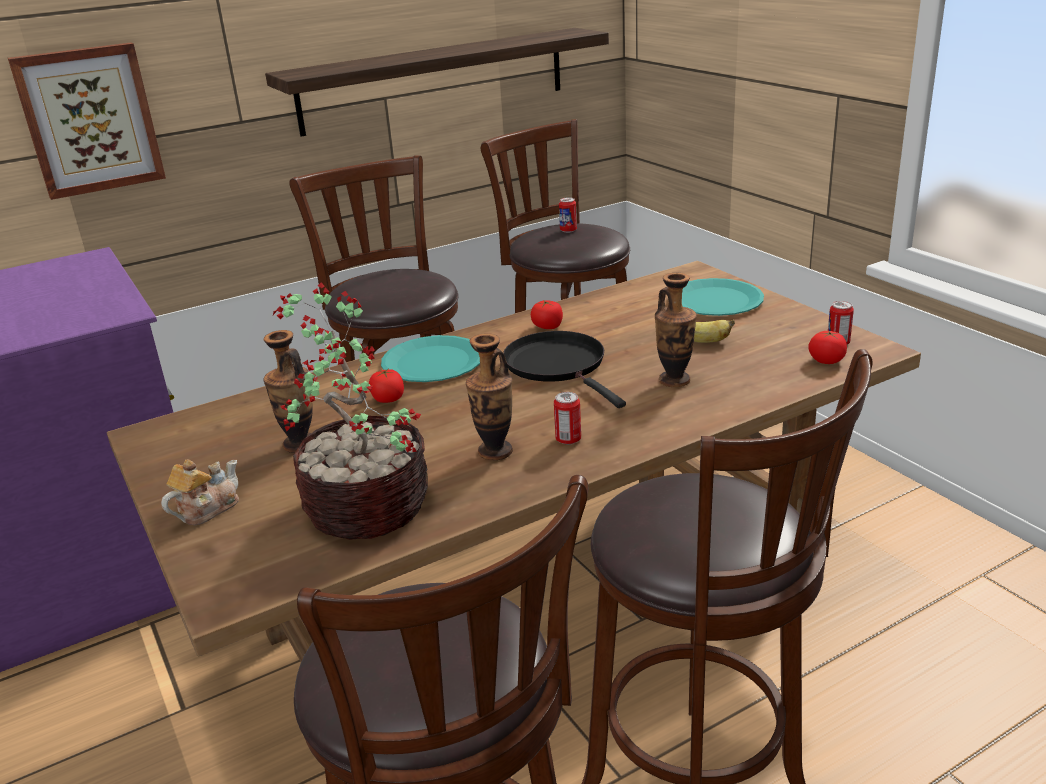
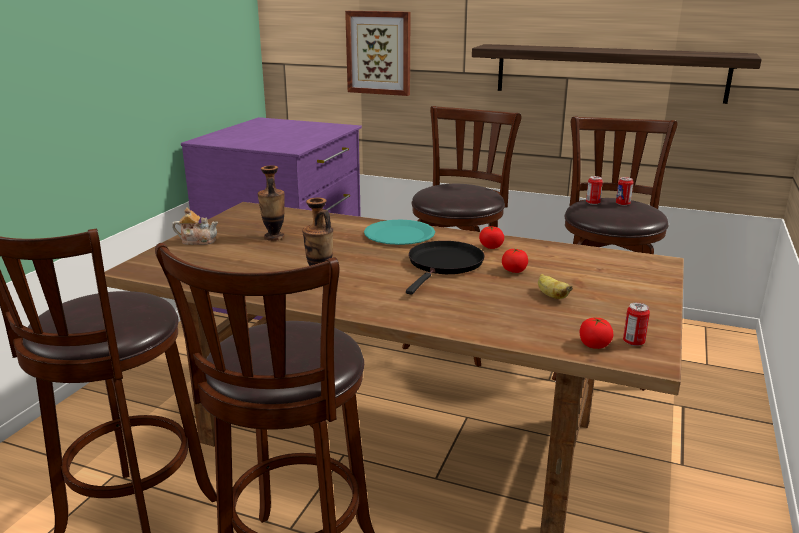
camera: 50 degrees right, 5 degrees down
(364, 505) = (233, 269): potted plant -> none
(388, 399) = (343, 239): tomato -> tomato (514, 271)
(568, 440) = (357, 294): can -> can (592, 203)
(674, 380) = (477, 302): vase -> none
(715, 300) = (625, 281): turquoise plate -> none

